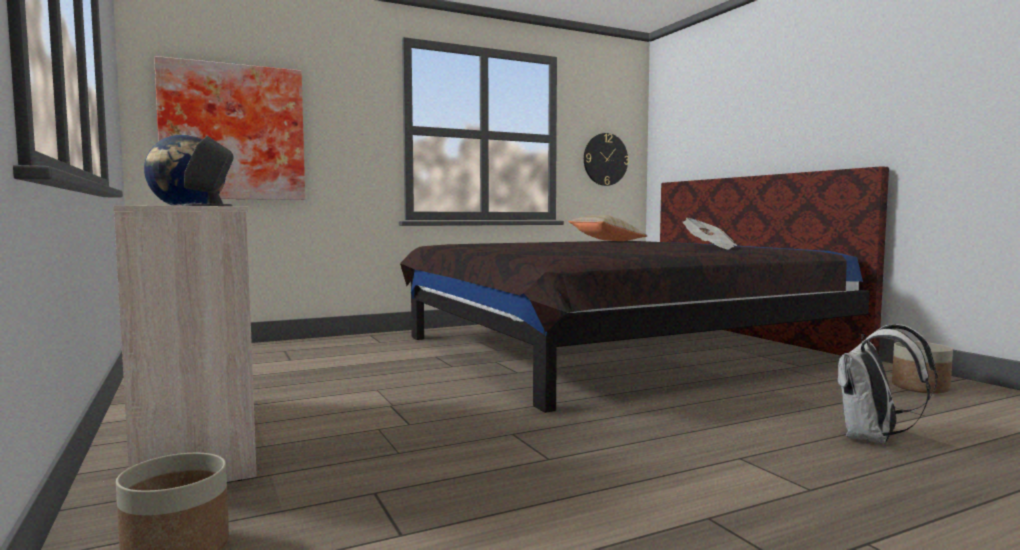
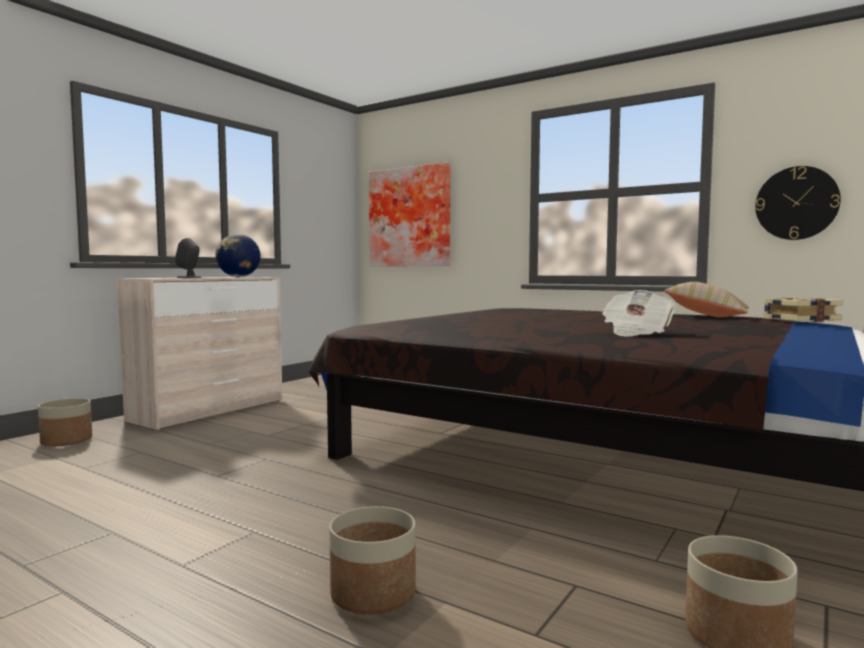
camera: 60 degrees right, 0 degrees up
(659, 240) = (800, 320): none -> book
(874, 439) = (372, 594): white backpack -> planter

